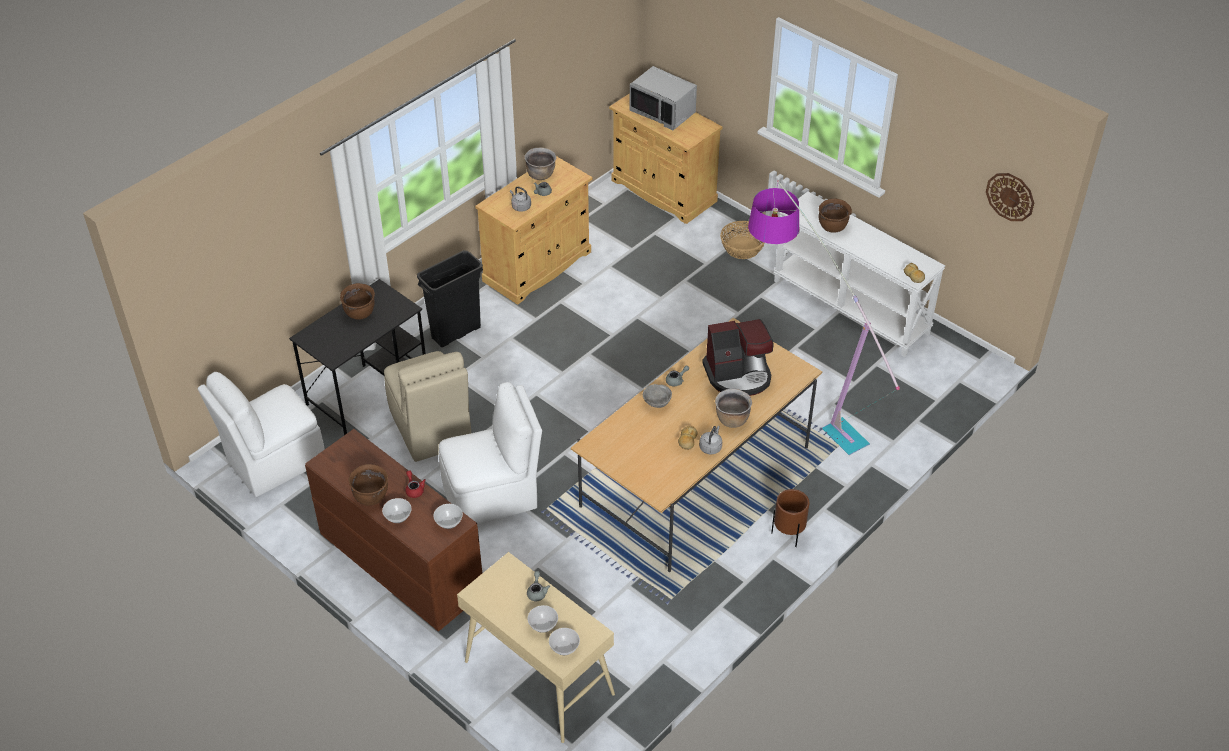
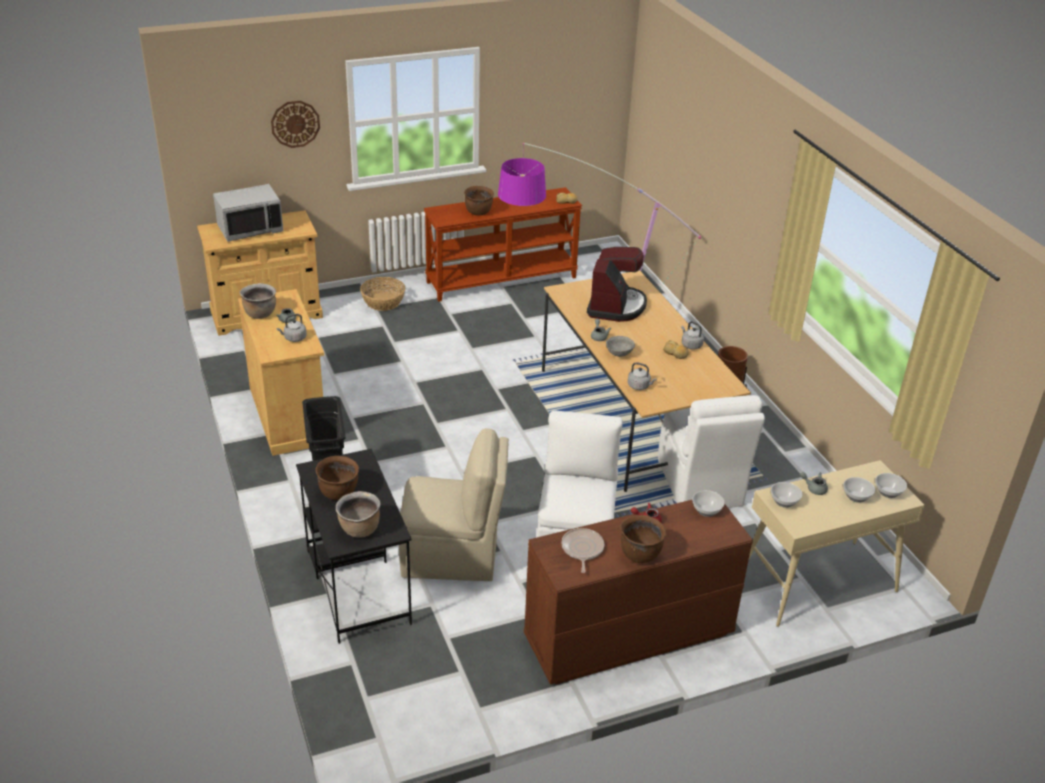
camera: 65 degrees left, 10 degrees down
(273, 462) = (407, 697): white chair -> white chair (700, 485)
(358, 462) = (582, 549): none -> frying pan
(398, 516) = (679, 542): bowl -> bowl (784, 501)
(614, 432) = (640, 386): none -> grey kettle
(732, 419) = (665, 325): brown cooking pot -> brown cooking pot (359, 529)
(851, 306) = (501, 279): white console table -> brown console table
(1010, 196) = (596, 95): wall clock -> wall clock (295, 124)

